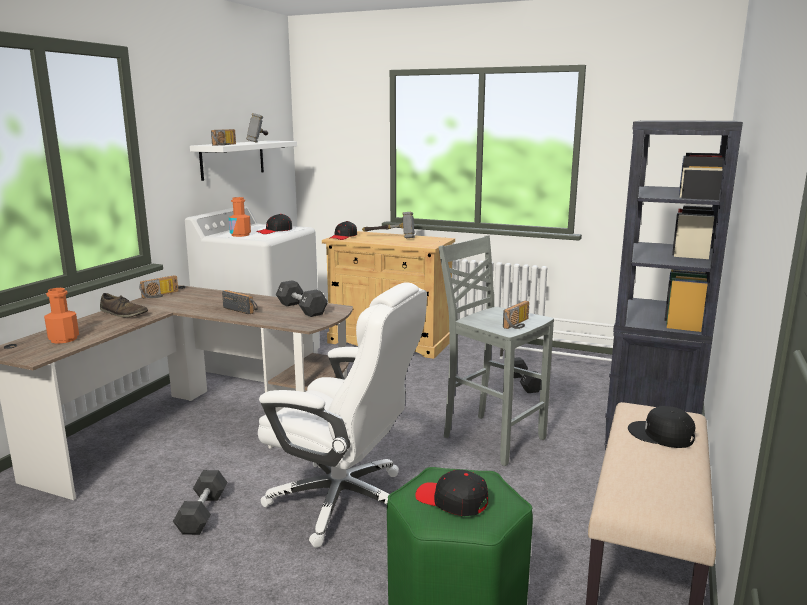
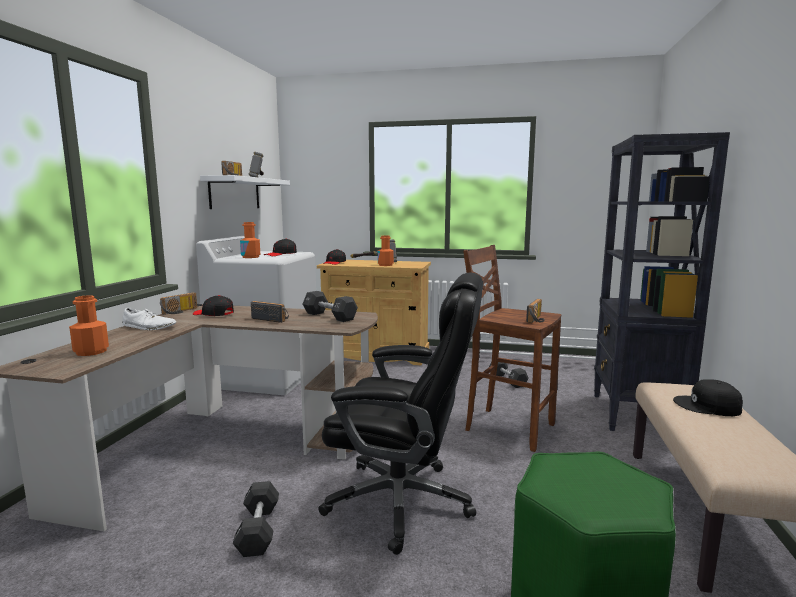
camera: 10 degrees left, 5 degrees down
(123, 313) = (149, 327): brown shoe -> white shoe
(344, 502) = (403, 501): white office chair -> black office chair
(397, 242) = (385, 265): none -> orange bottle
(452, 501) = (590, 486): black cap -> black cap (213, 314)
(491, 437) = (507, 427): grey stool -> brown stool

